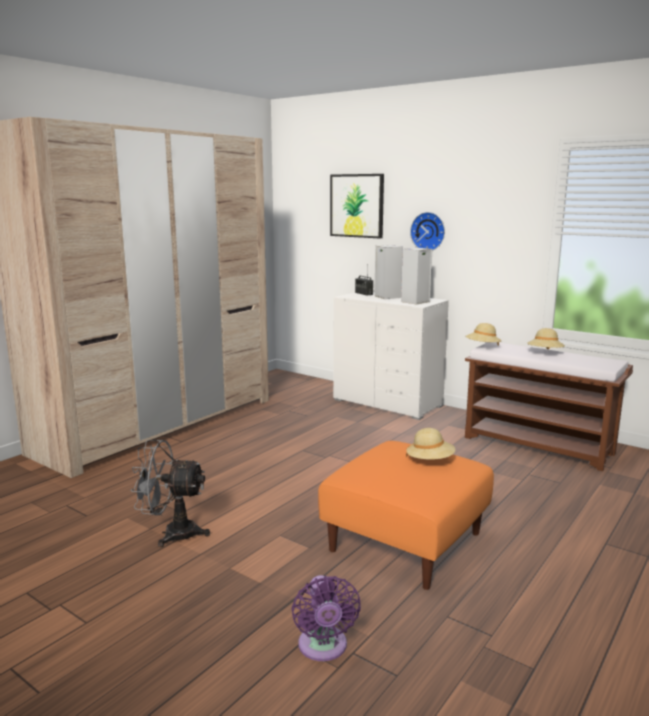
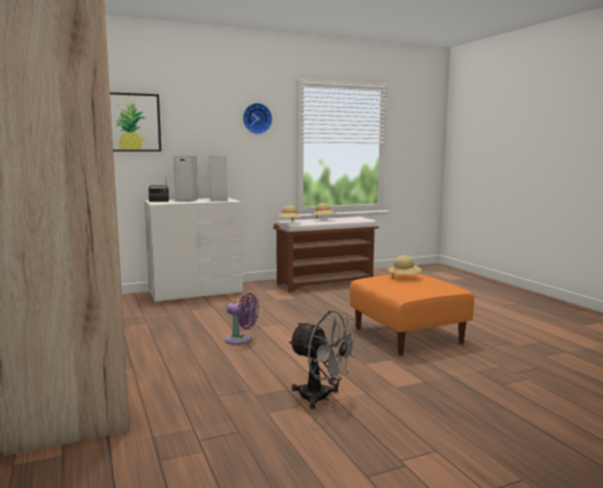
camera: 60 degrees left, 5 degrees down
(172, 533) = (321, 398): grey fan -> grey fan turned 90 degrees counterclockwise
(323, 648) = (507, 378): purple fan -> purple fan (241, 340)
(428, 231) = (205, 144): wall clock -> wall clock (256, 118)

